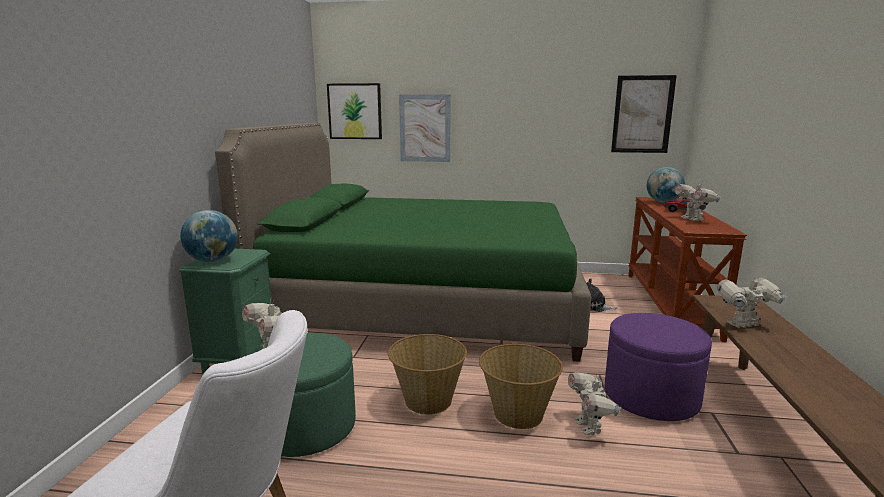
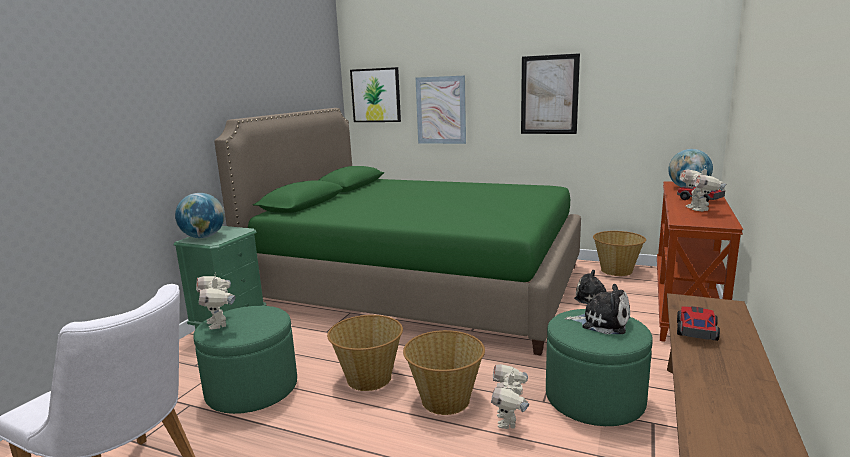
camera: 15 degrees right, 0 degrees up
(596, 279) = (616, 271): none -> basket
(642, 114) = (670, 90): picture -> picture (549, 95)
(651, 397) = (594, 399): purple ottoman -> green ottoman
(660, 324) = (602, 322): none -> plush toy
(744, 326) = (696, 331): toy robot -> toy car

